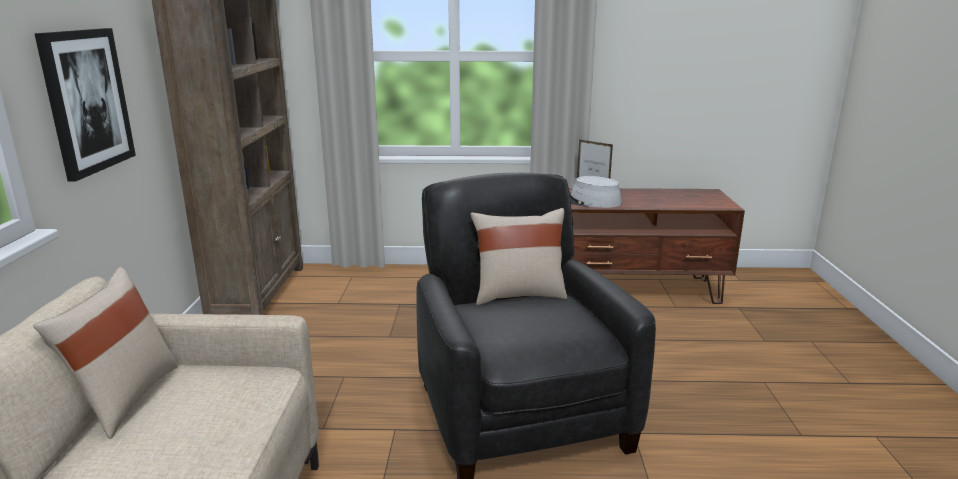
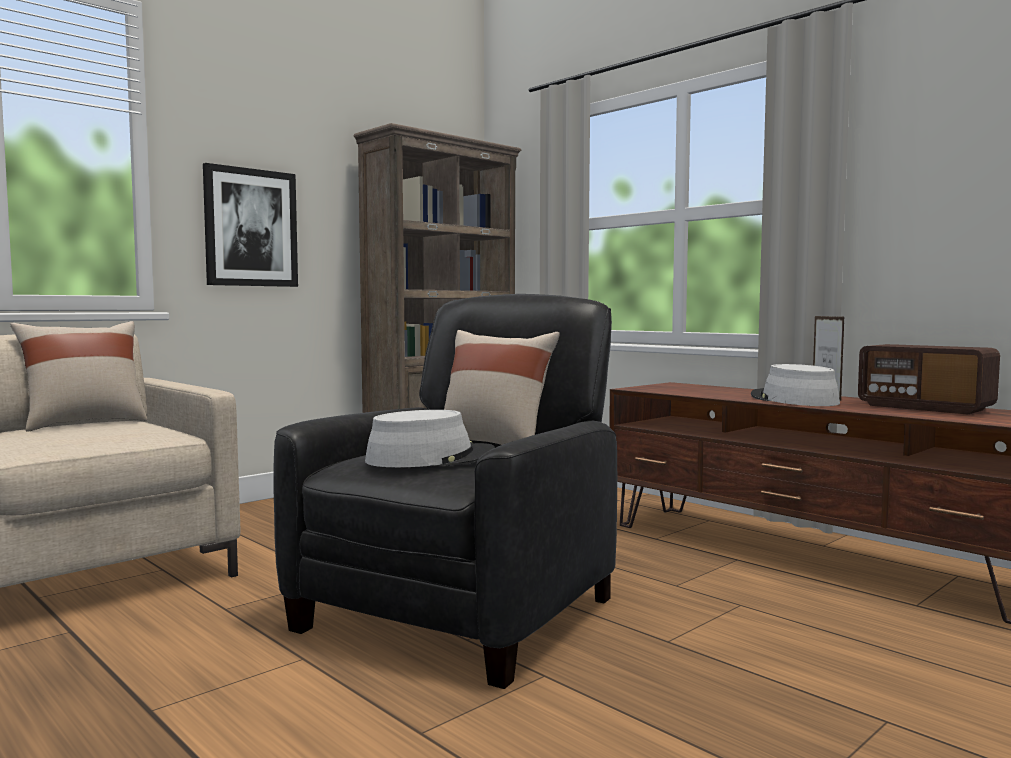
camera: 45 degrees right, 15 degrees down
(545, 327) = (430, 458): none -> grey hat
(657, 195) = (925, 408): none -> radio

